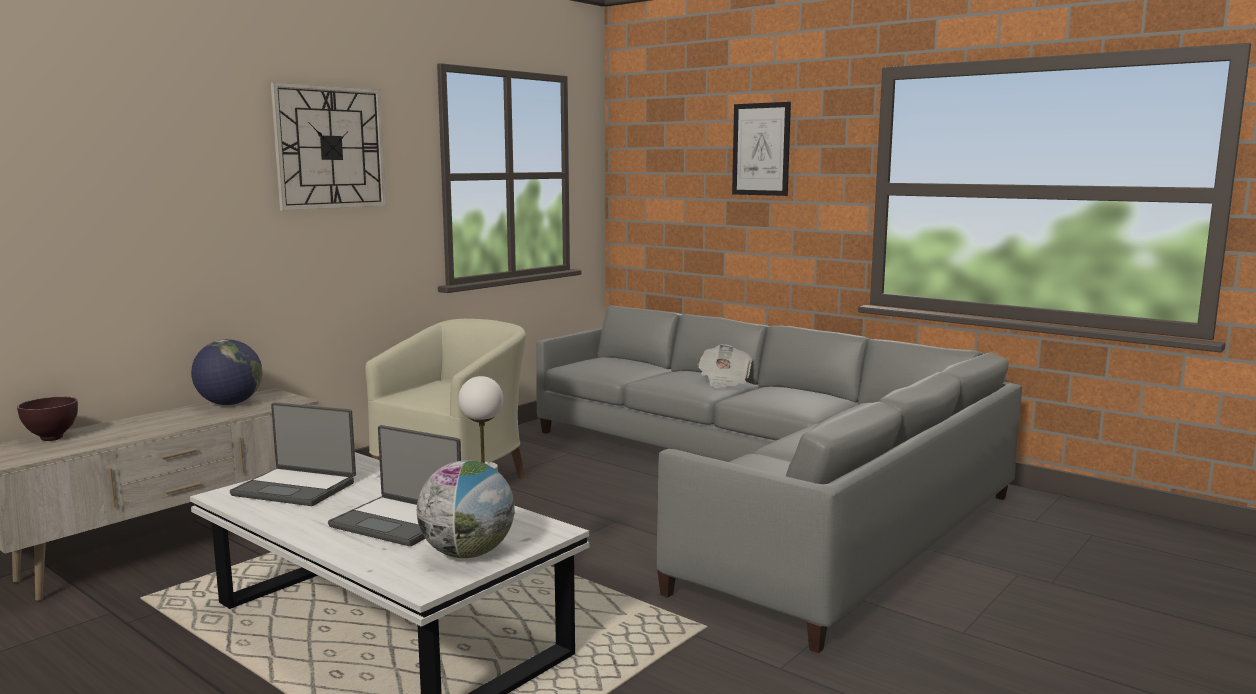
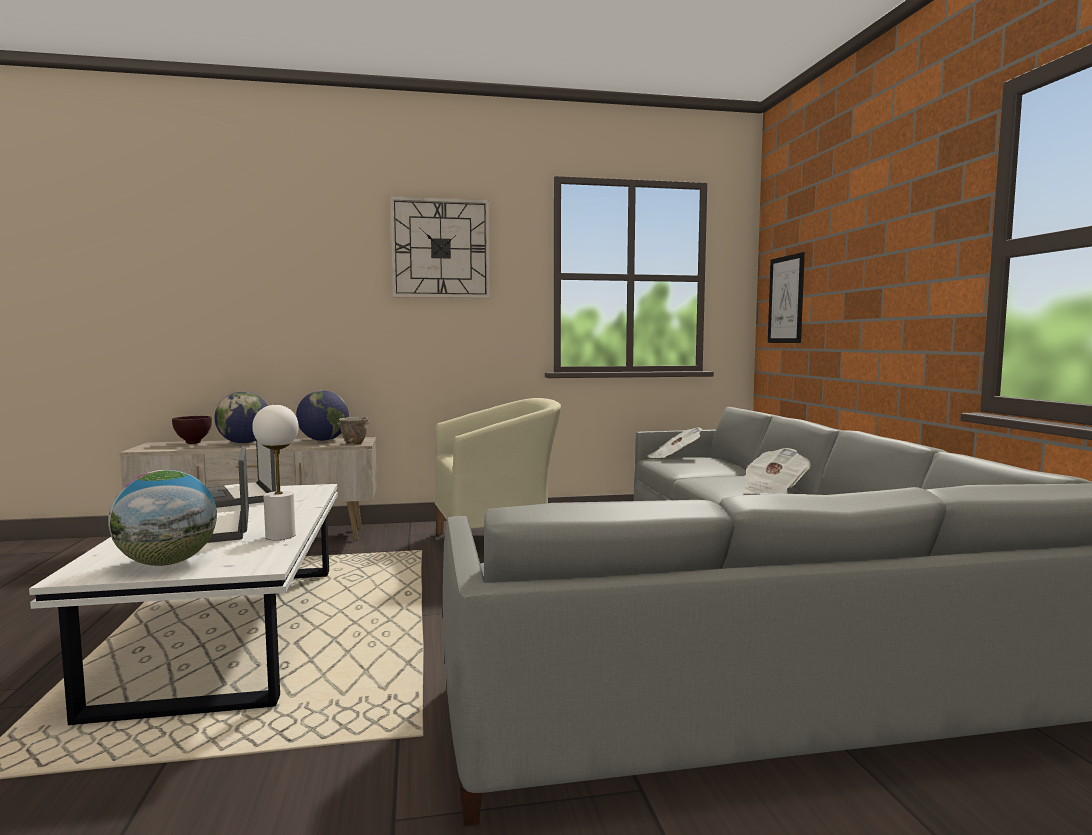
camera: 40 degrees right, 5 degrees down
(133, 425) = (244, 443): none -> globe
(287, 402) = (353, 444): none -> bowl
(581, 362) = (674, 457): none -> newspaper
(761, 149) = (875, 226): picture -> picture (786, 299)

